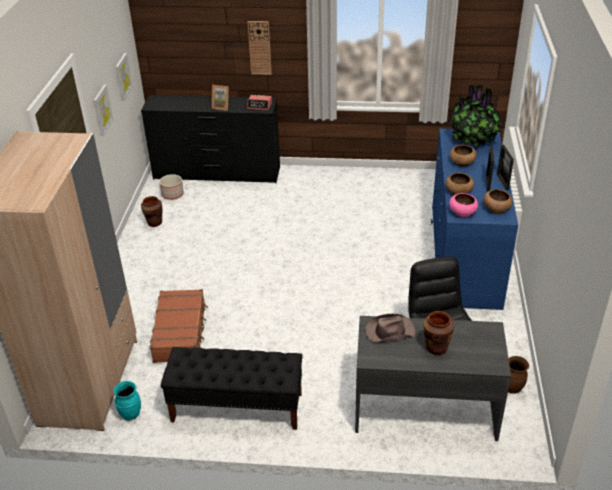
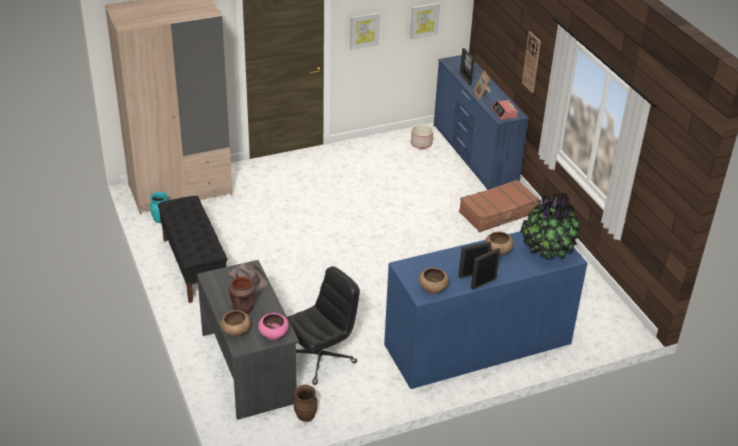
camera: 60 degrees right, 0 degrees up
(154, 223) = (375, 149): brown vase -> none
(180, 332) = (255, 211): brown suitcase -> brown suitcase (498, 213)
(189, 107) = (465, 79): none -> picture frame
(217, 173) = (474, 156): black dresser -> blue dresser
(458, 192) = (443, 259): brown bowl -> brown bowl (235, 331)
(462, 212) = (410, 268): pink bowl -> pink bowl (274, 333)

